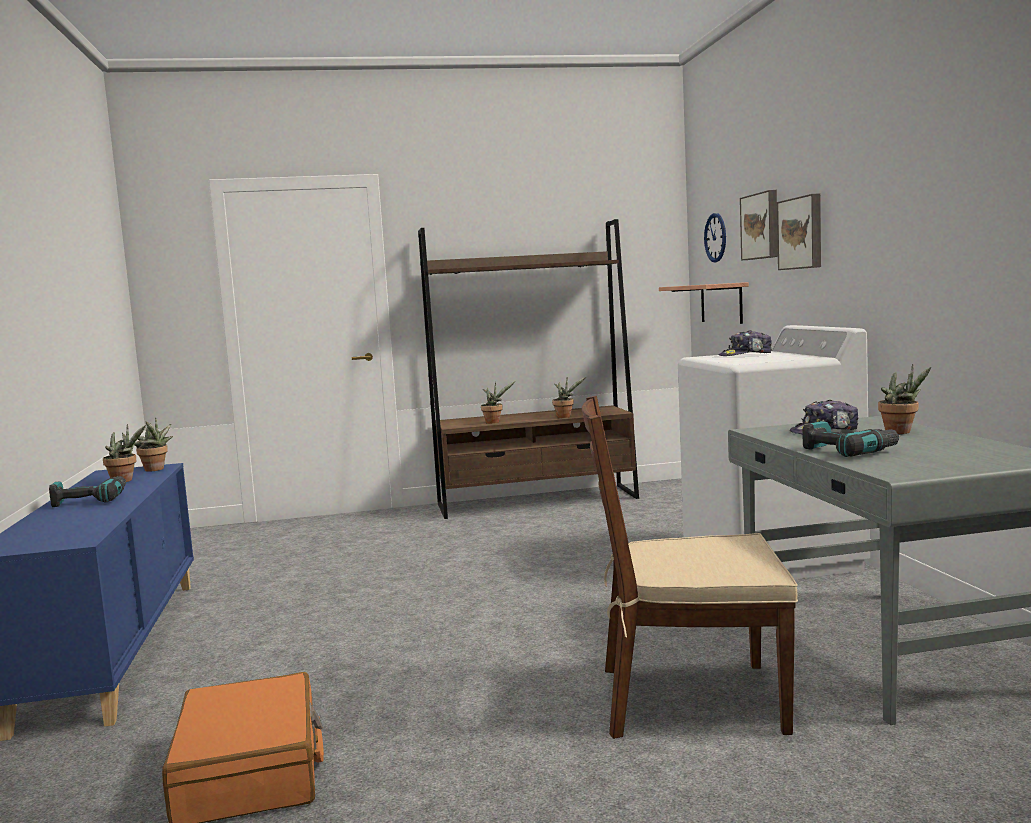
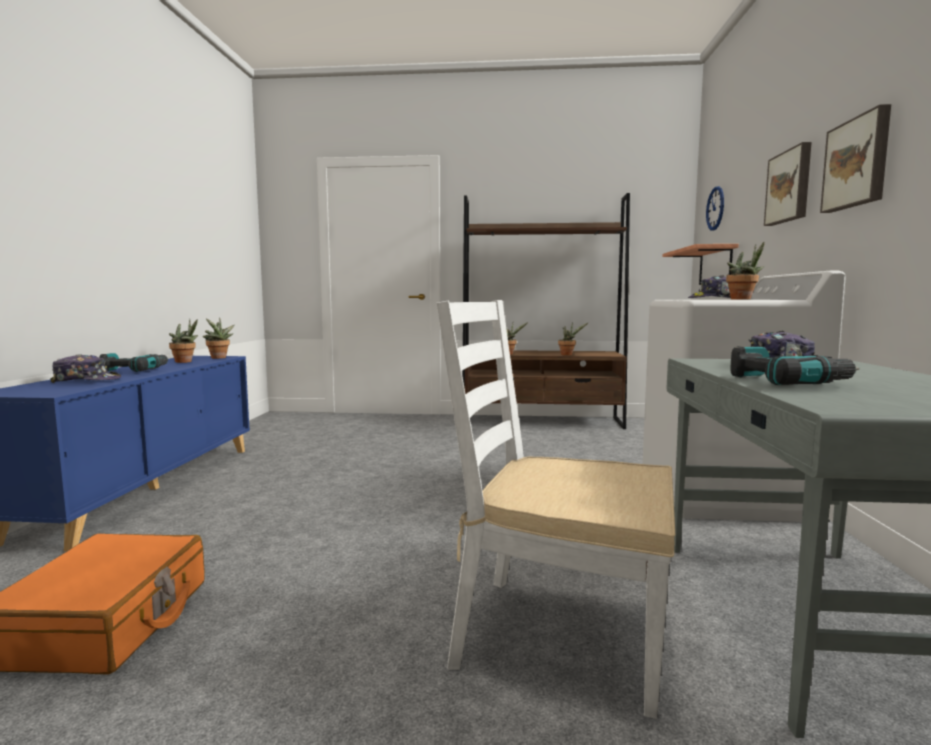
camera: 15 degrees right, 0 degrees up
(69, 521) = (87, 380): none -> cap
(688, 699) = (558, 636): brown chair -> white chair
(761, 226) = (754, 188): picture -> picture (858, 163)
(902, 432) = (868, 372): potted plant -> potted plant (743, 299)

